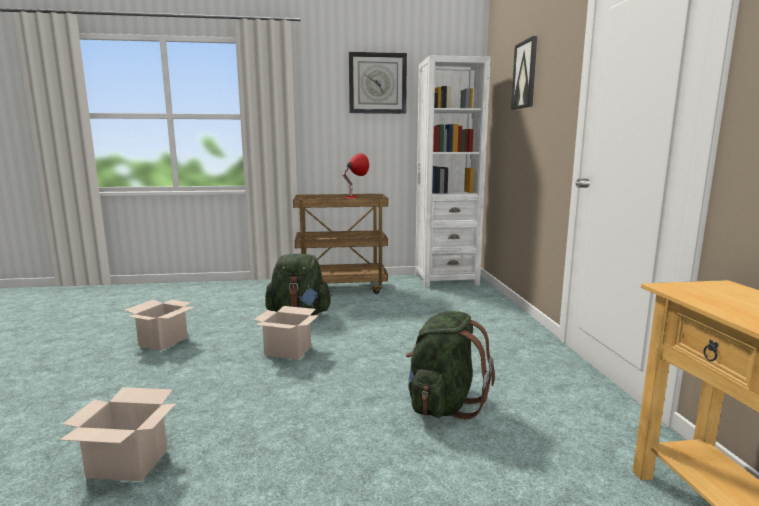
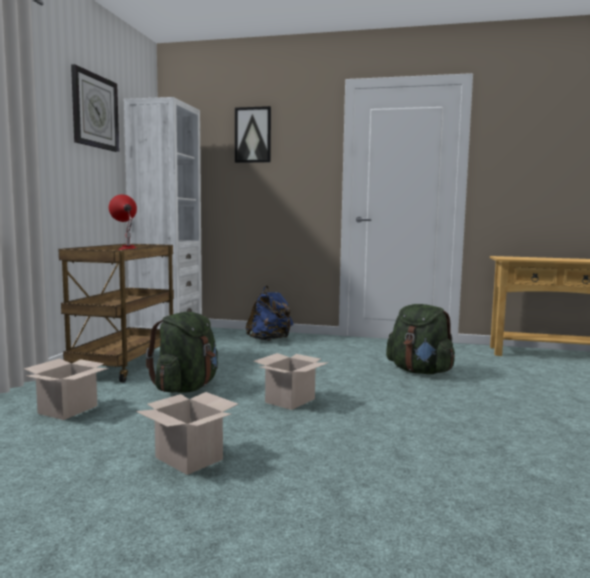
camera: 70 degrees left, 5 degrees down
(125, 464) = (491, 468): cardboard box -> cardboard box (67, 410)
(479, 313) = (269, 340): none -> blue backpack

